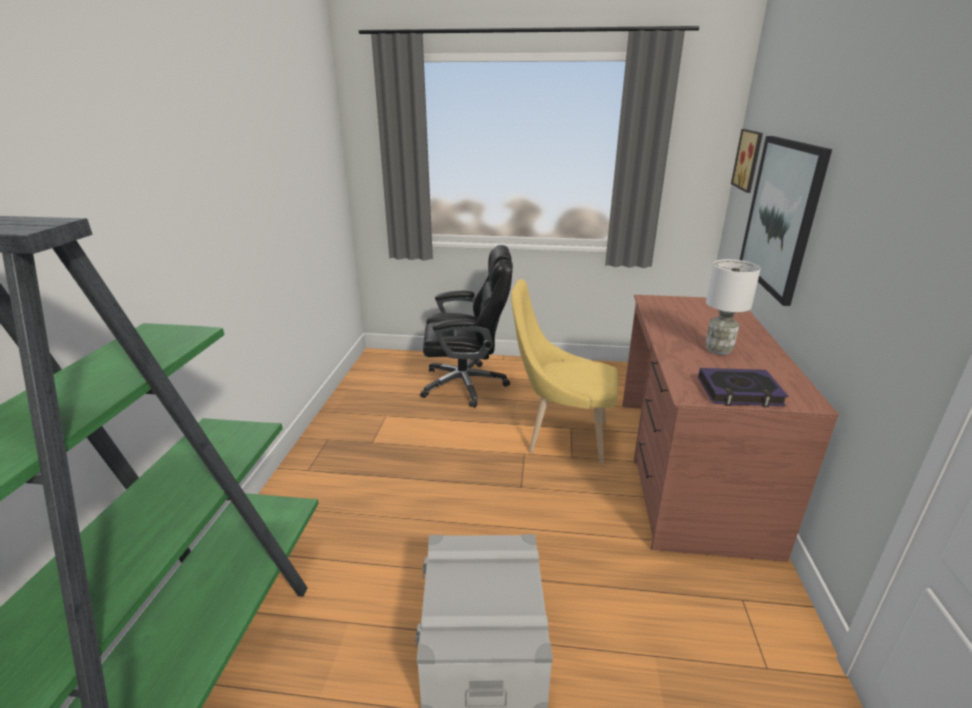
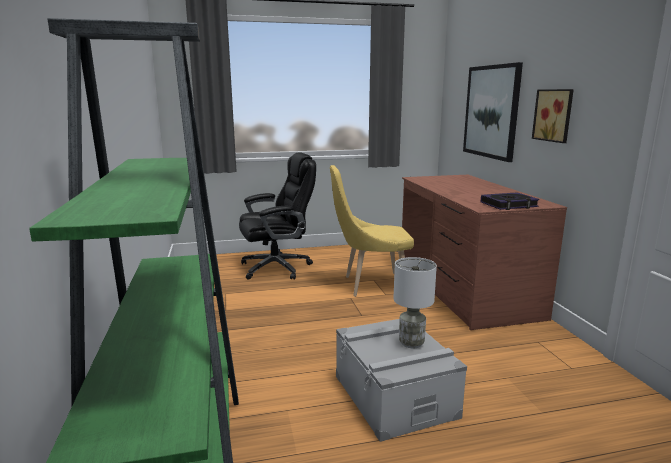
camera: 20 degrees left, 10 degrees down
(718, 350) = (479, 192): white table lamp -> white table lamp (411, 343)
(750, 160) = (456, 87): picture -> picture (554, 115)

